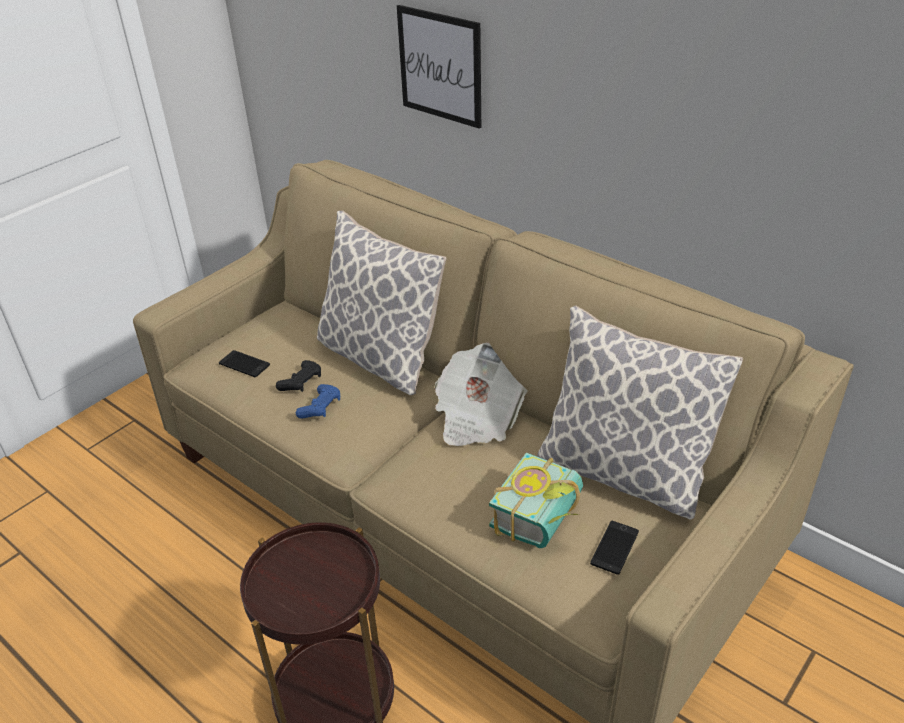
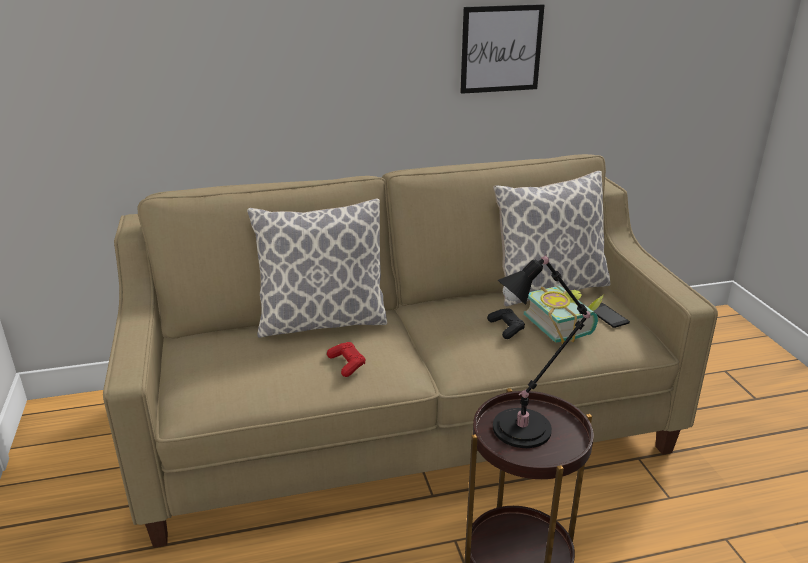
camera: 55 degrees left, 10 degrees down
(244, 364) = (236, 380): phone -> none
(301, 382) = (303, 362): black game controller -> black game controller (506, 328)
(317, 573) = (526, 427): none -> black table lamp
(320, 407) = (347, 364): blue game controller -> red game controller
(440, 66) = (253, 75): picture -> picture (501, 49)
(478, 416) = (443, 310): newspaper -> none

